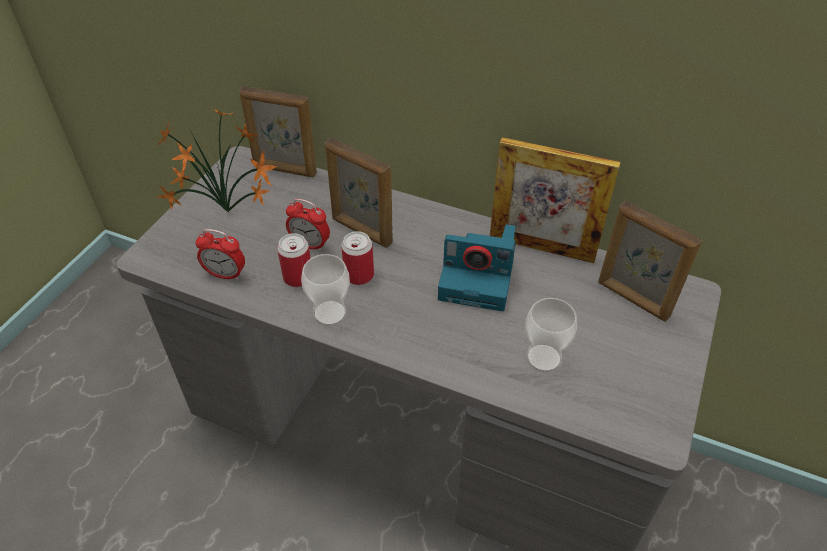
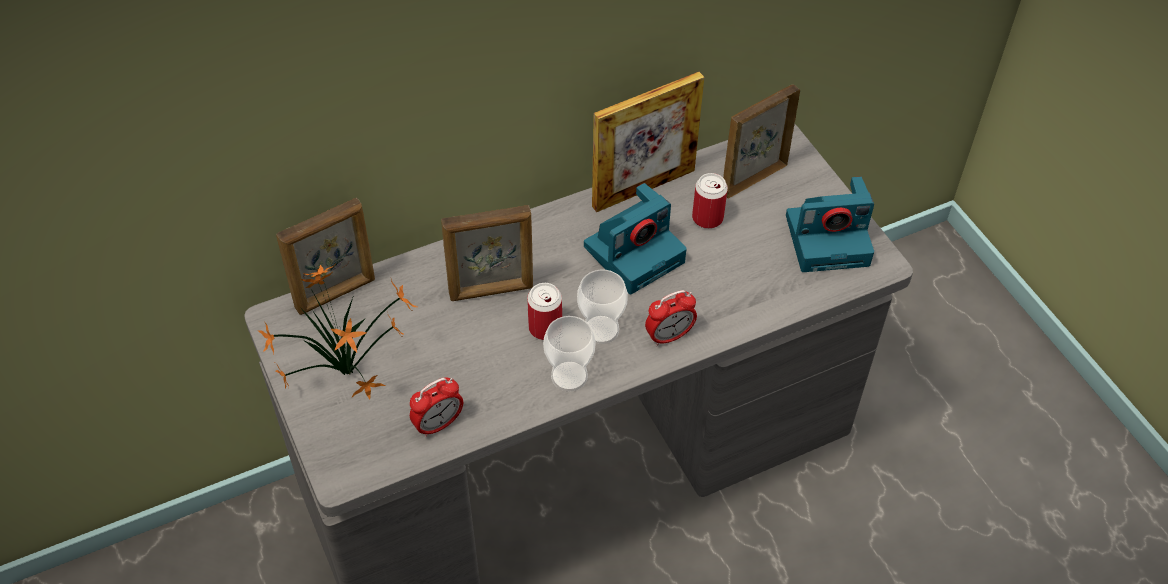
camera: 50 degrees left, 5 degrees up
(298, 277) = (501, 372): can -> can (707, 218)
(310, 244) = (467, 338): alarm clock -> alarm clock (669, 336)
(543, 358) = (754, 273): cup -> cup (601, 330)
(632, 299) = (753, 178): picture frame -> picture frame turned 150 degrees clockwise
(638, 385) = (829, 239): none -> camera

